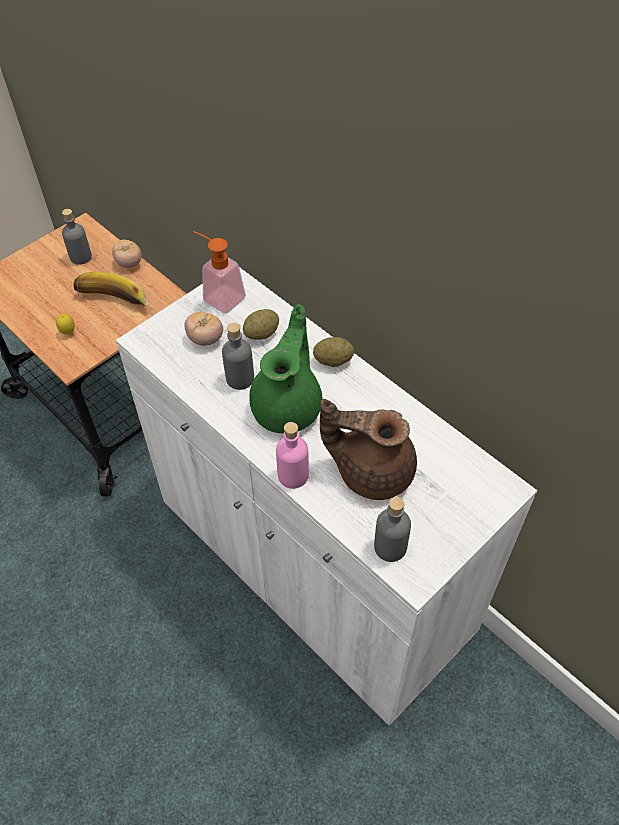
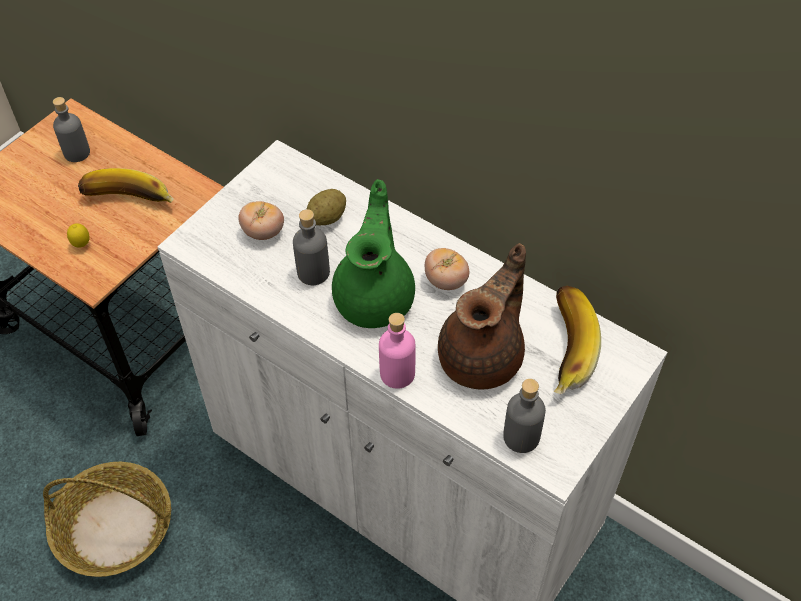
camera: 10 degrees left, 0 degrees up
(71, 568) = (115, 527): none -> basket
(129, 263) = (138, 153): tomato -> tomato (446, 281)
(219, 296) = (268, 181): soap dispenser -> none
(333, 361) = (415, 238): potato -> none
(371, 471) = (483, 356): brown teapot -> brown teapot turned 120 degrees clockwise
(441, 475) = (561, 349): none -> banana

